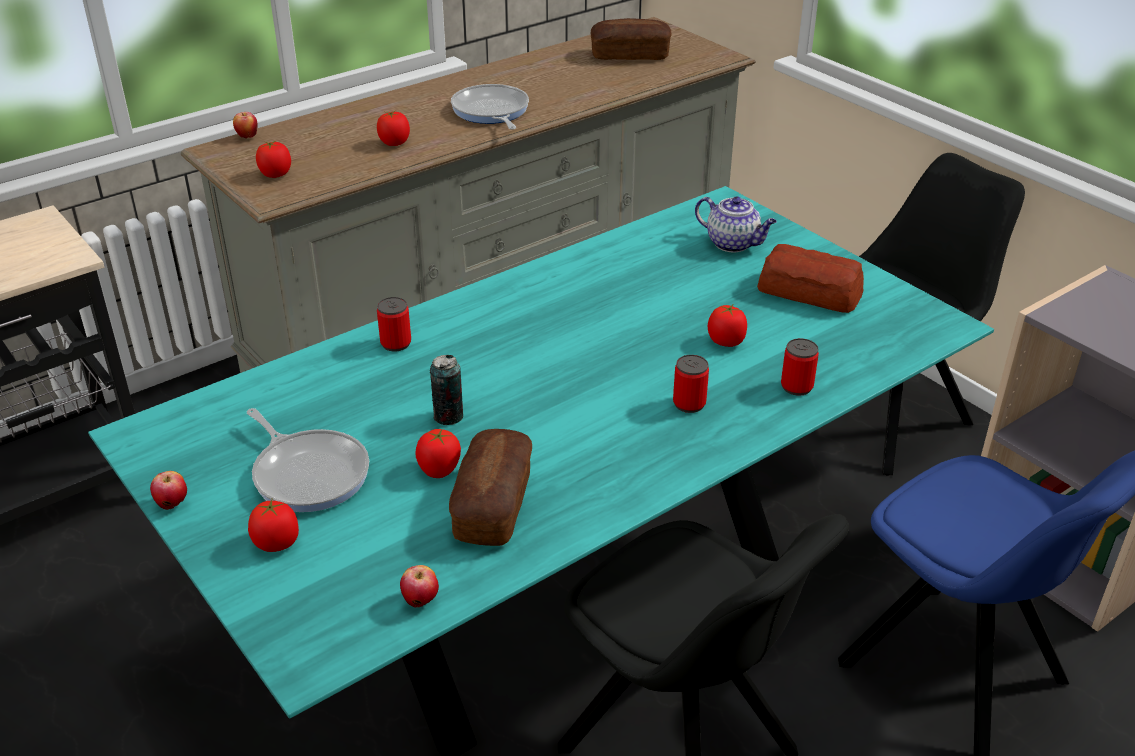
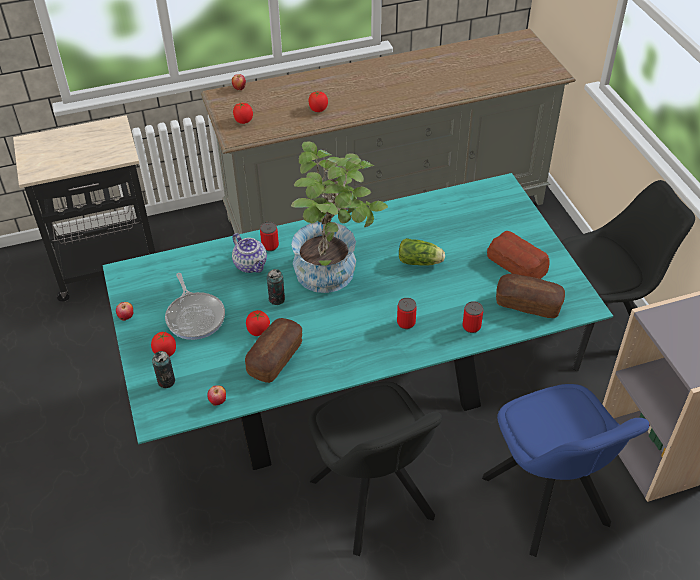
camera: 20 degrees right, 10 degrees up
(300, 591) = (166, 381): none -> can
(491, 112) = (385, 94): frying pan -> none
(528, 359) = (334, 273): none -> potted plant
(630, 55) = (494, 61): bread -> bread (528, 304)
(661, 317) = (421, 262): none -> lettuce
(726, 342) = (448, 287): tomato -> none
(734, 244) = (491, 218): teapot -> teapot (251, 265)

